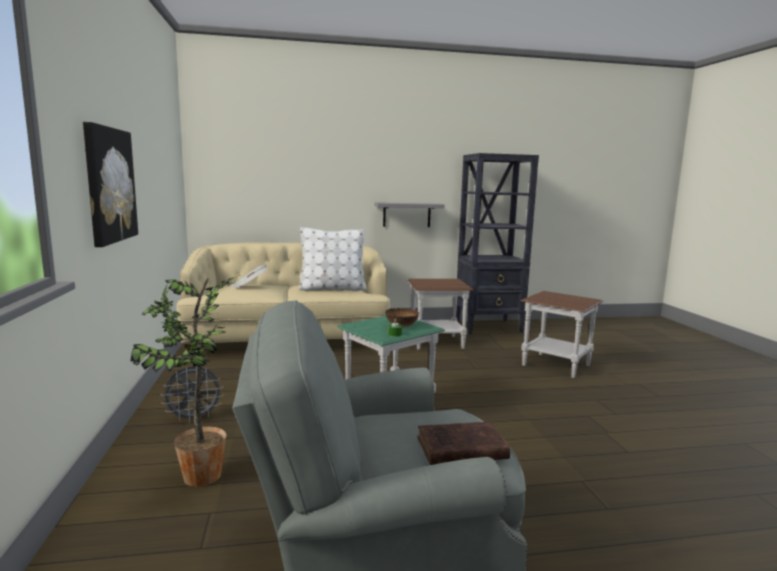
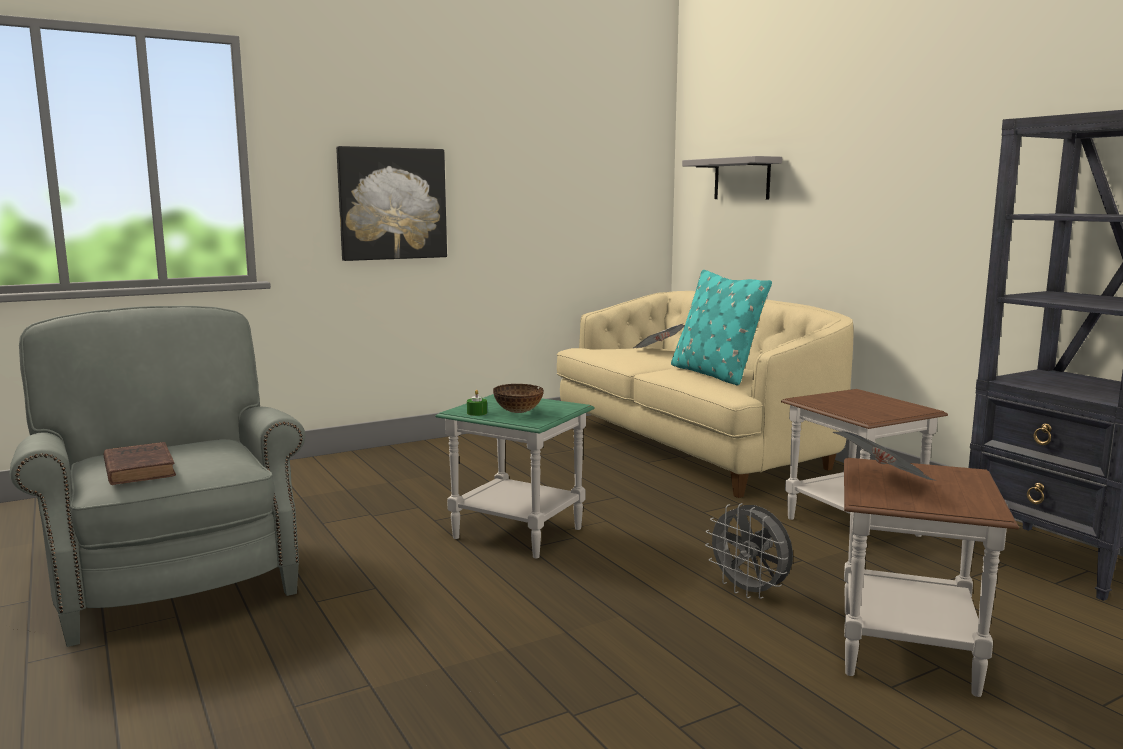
camera: 70 degrees right, 0 degrees up
(194, 418) = (420, 460): grey fan -> grey fan (749, 592)
(201, 479) = (304, 489): potted plant -> none
(332, 289) = (714, 374): white pillow -> turquoise pillow
(406, 214) = (943, 264): grey shelf -> grey shelf (742, 179)
(558, 301) = (884, 482): none -> newspaper

